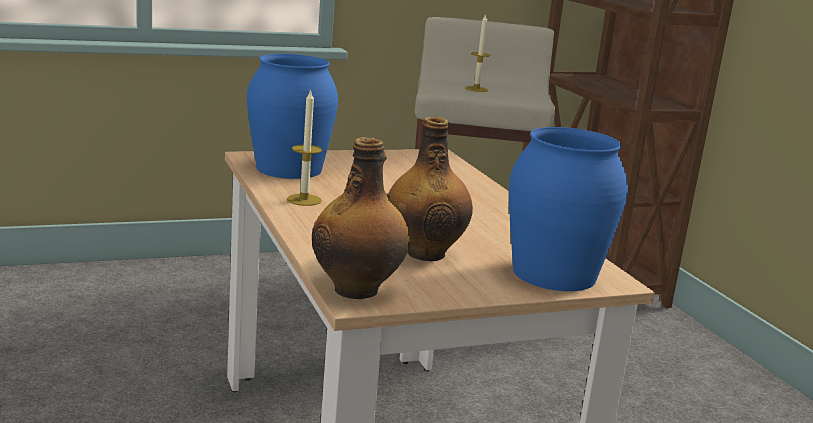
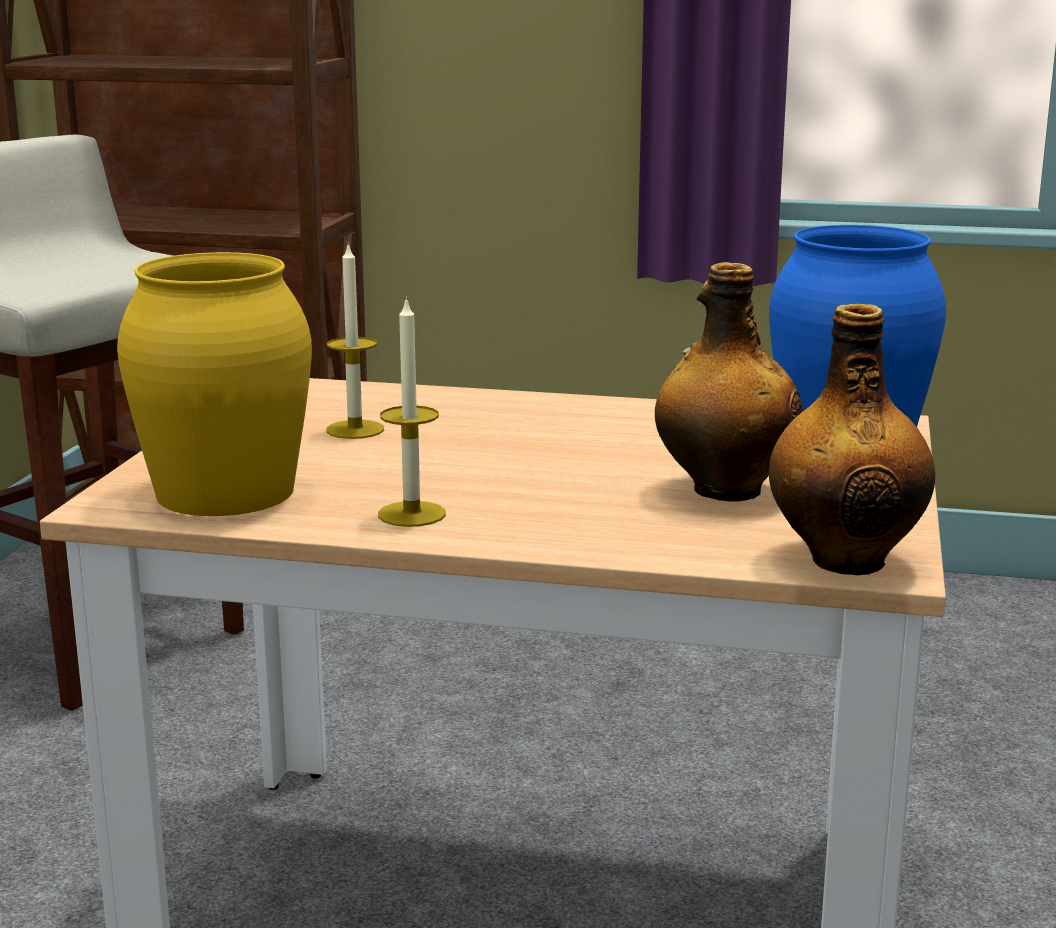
camera: 55 degrees left, 0 degrees up
(288, 168) = (223, 492): blue vase -> yellow vase
(476, 89) = (67, 273): candle -> candle (355, 429)

